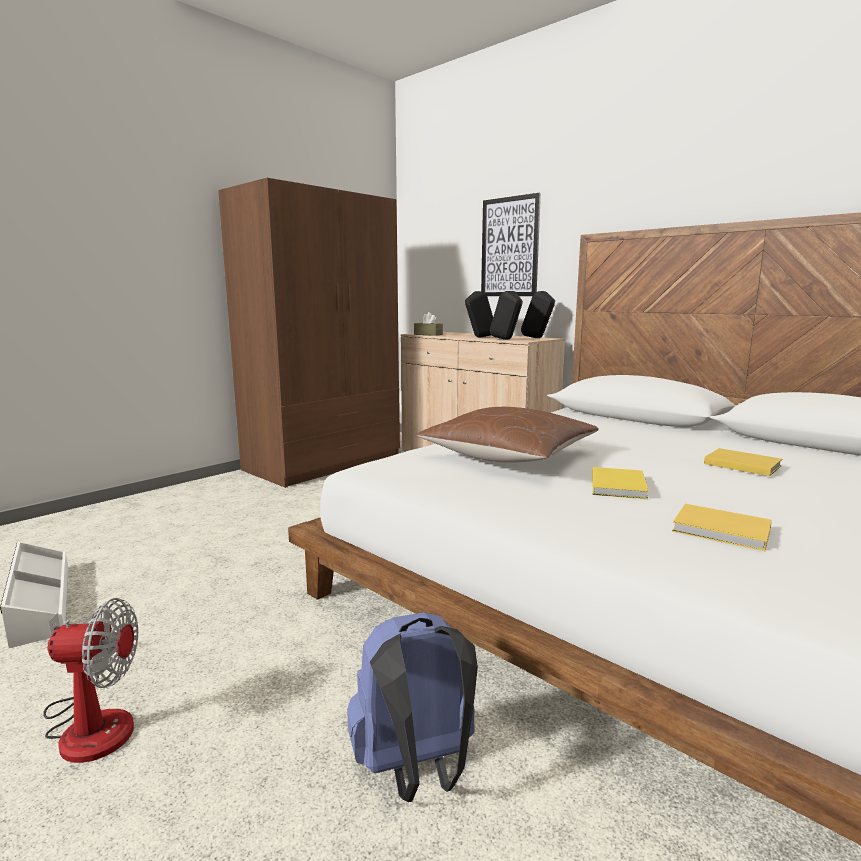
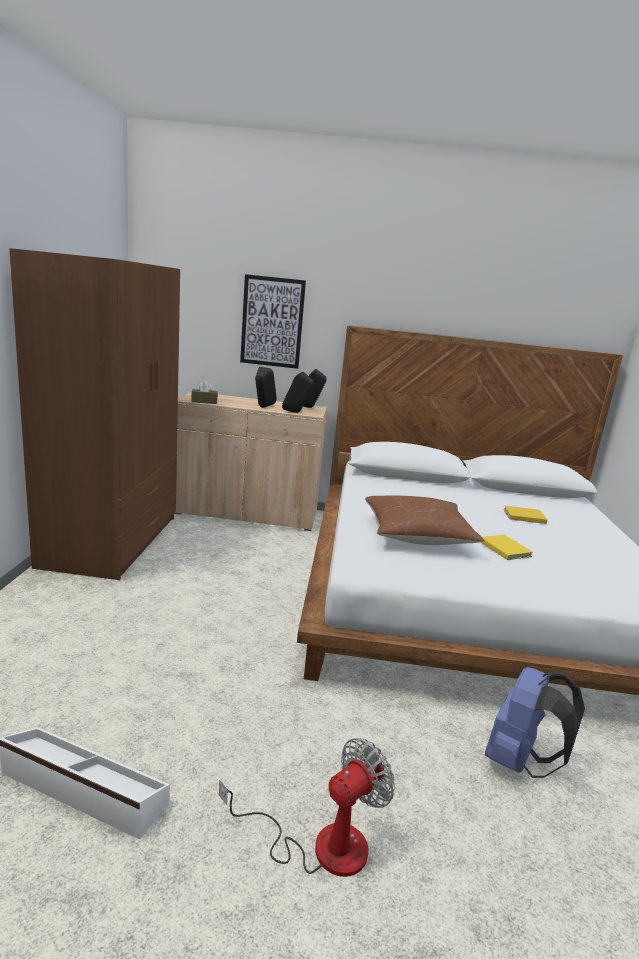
camera: 40 degrees left, 5 degrees up
(723, 531) = (588, 572): yellow book -> none

